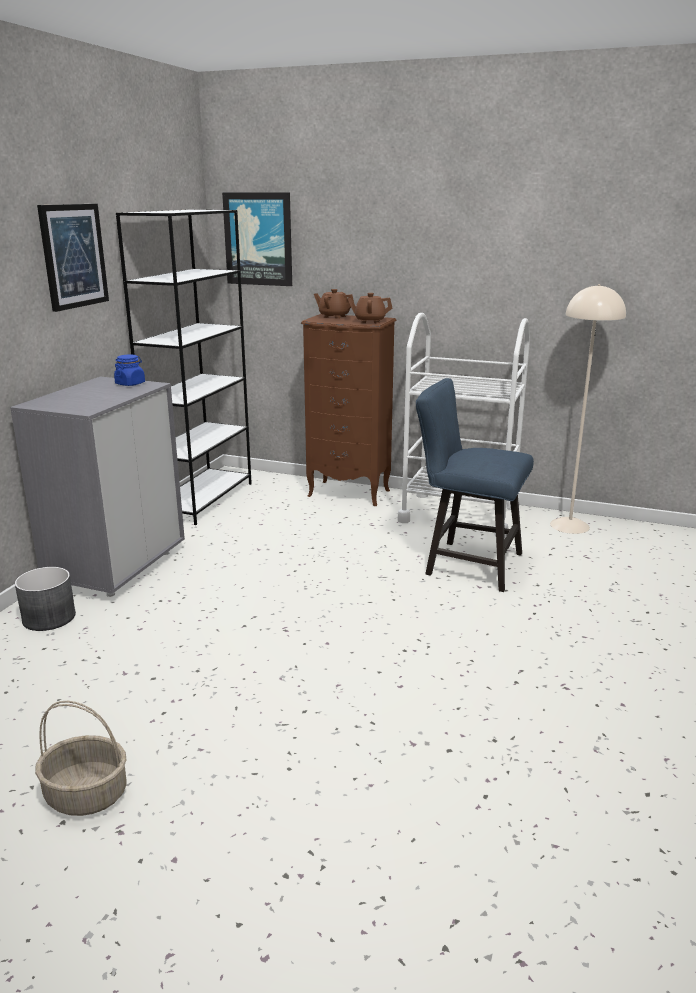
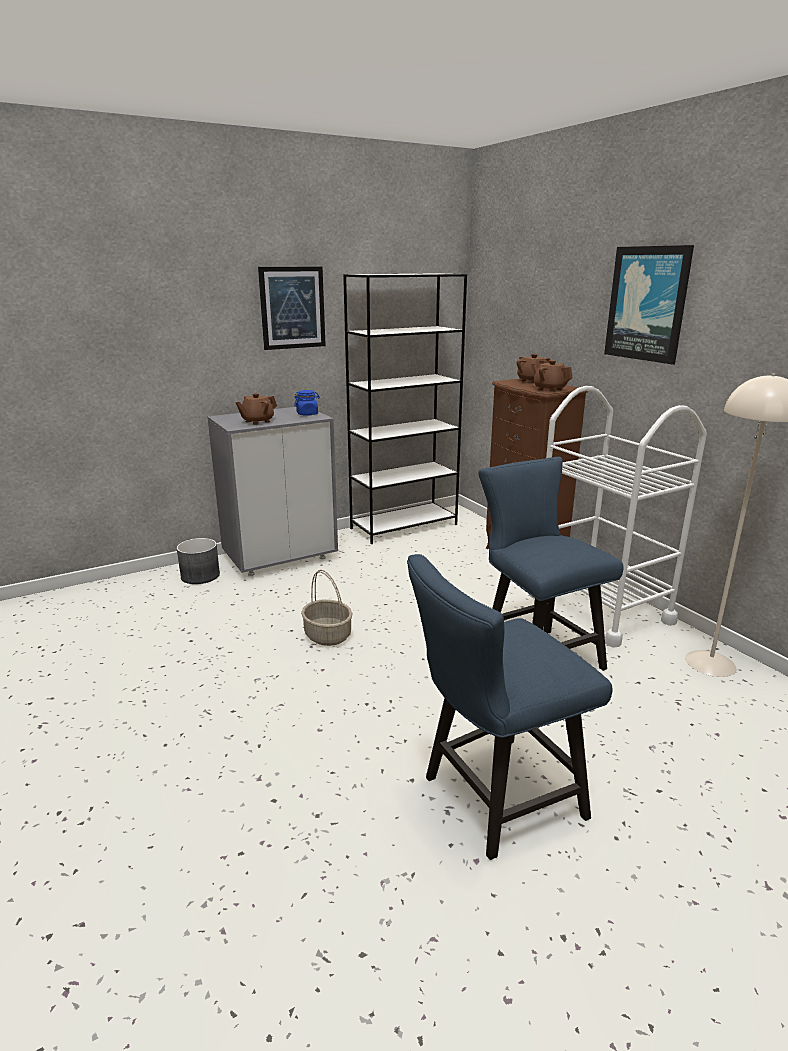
camera: 40 degrees right, 0 degrees up
(87, 794) = (60, 694): basket -> basket (328, 636)
(95, 401) = (257, 421): none -> brown teapot
(258, 239) = (497, 302): picture -> picture (647, 304)
(579, 665) = (493, 799): none -> blue chair

